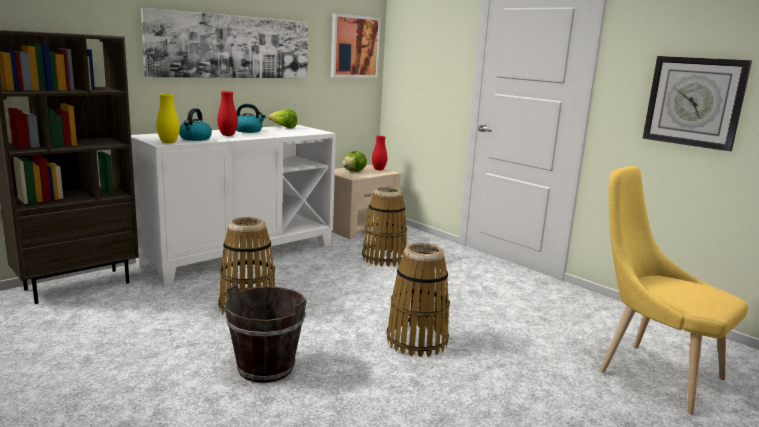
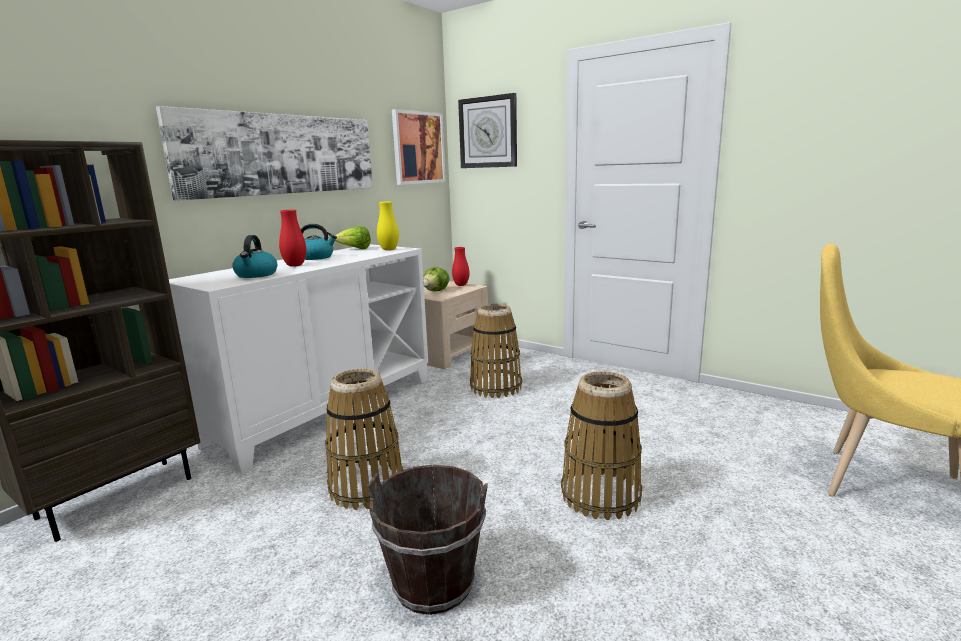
camera: 10 degrees left, 0 degrees up
(168, 142) = (223, 284): yellow vase -> yellow vase (389, 250)
(694, 102) = (850, 165): wall clock -> wall clock (488, 132)

